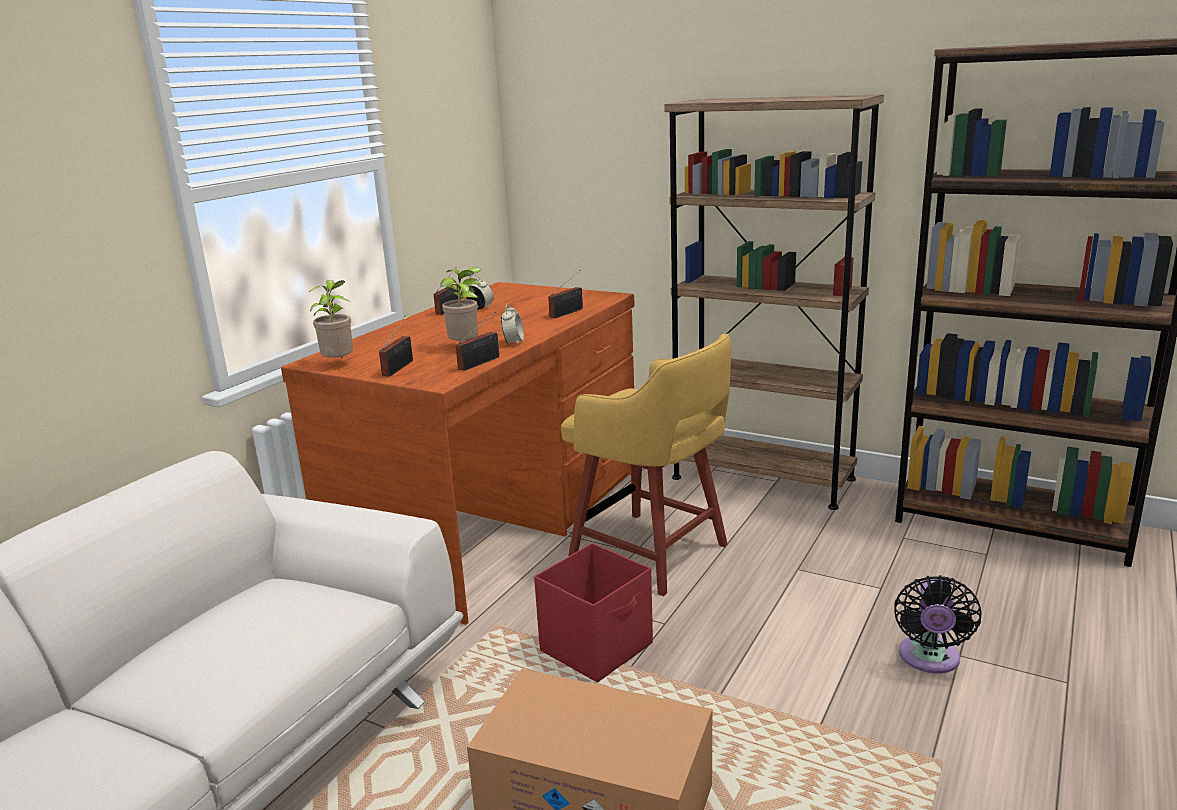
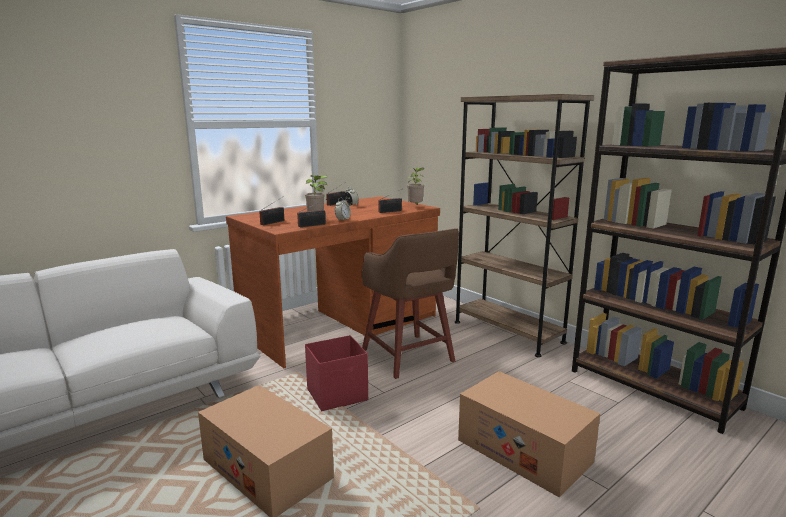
camera: 20 degrees right, 5 degrees down
(339, 364) = (250, 218): potted plant -> potted plant (415, 207)
(652, 554) = (408, 357): yellow stool -> brown stool
(929, 659) = (523, 450): black fan -> cardboard box

